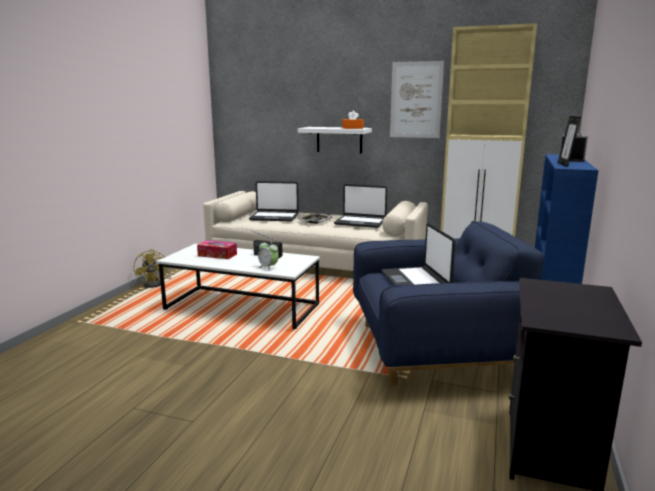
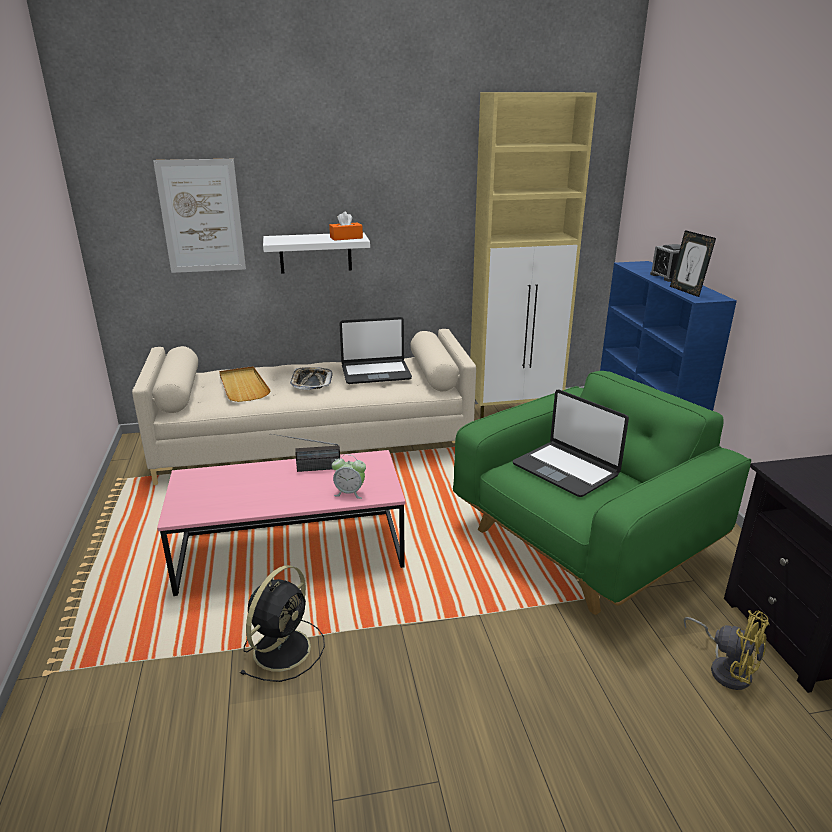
camera: 30 degrees left, 10 degrees up
(156, 284) = (100, 546): yellow fan -> yellow fan (726, 668)
(188, 343) = (283, 647): none -> black fan
(217, 255) = (242, 487): tissue box -> none
(242, 307) = (290, 552): white coffee table -> pink coffee table
(274, 217) = (243, 386): laptop -> beige tray
(416, 100) = (426, 189): picture -> picture (201, 216)
(436, 349) = (585, 540): blue armchair -> green armchair

